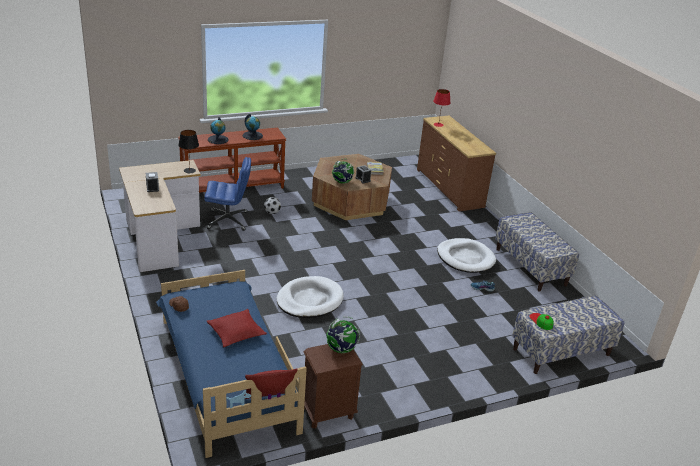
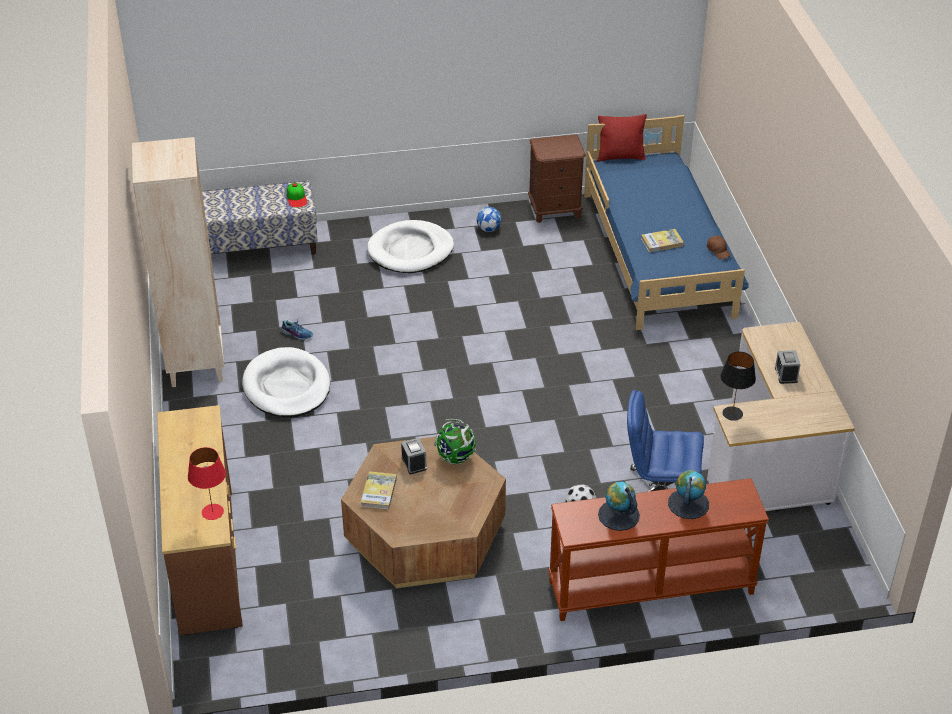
camera: 165 degrees left, 10 degrees up
(226, 310) = (662, 242): none -> book
(236, 333) = (651, 217): red pillow -> none
(309, 300) = (547, 334): white dog bed -> white dog bed (410, 250)
(341, 349) = (547, 151): globe -> none
(383, 385) = (488, 229): none -> football
(530, 267) = (195, 363): bench -> beige bookcase

